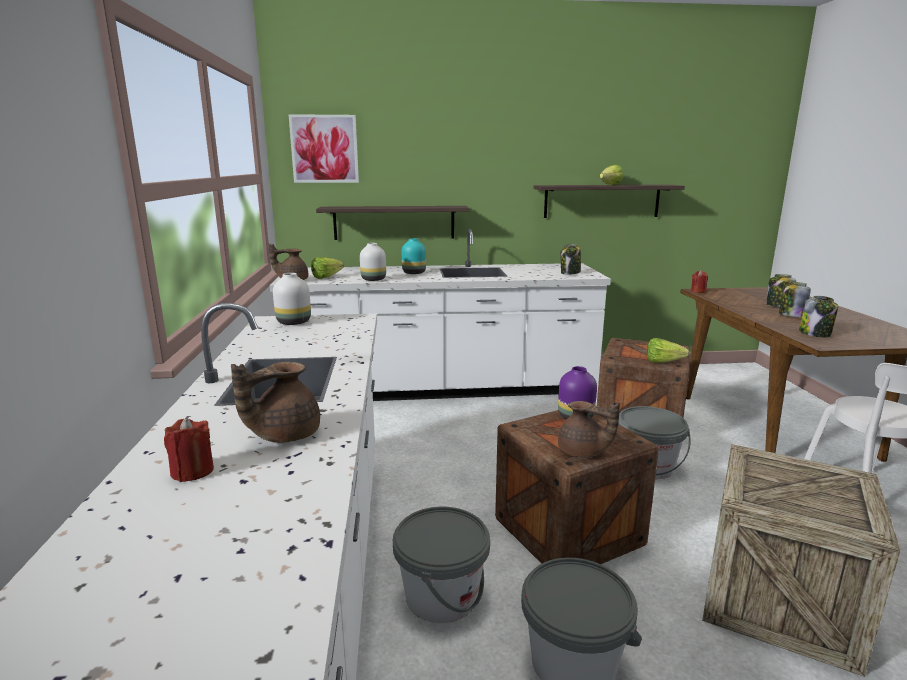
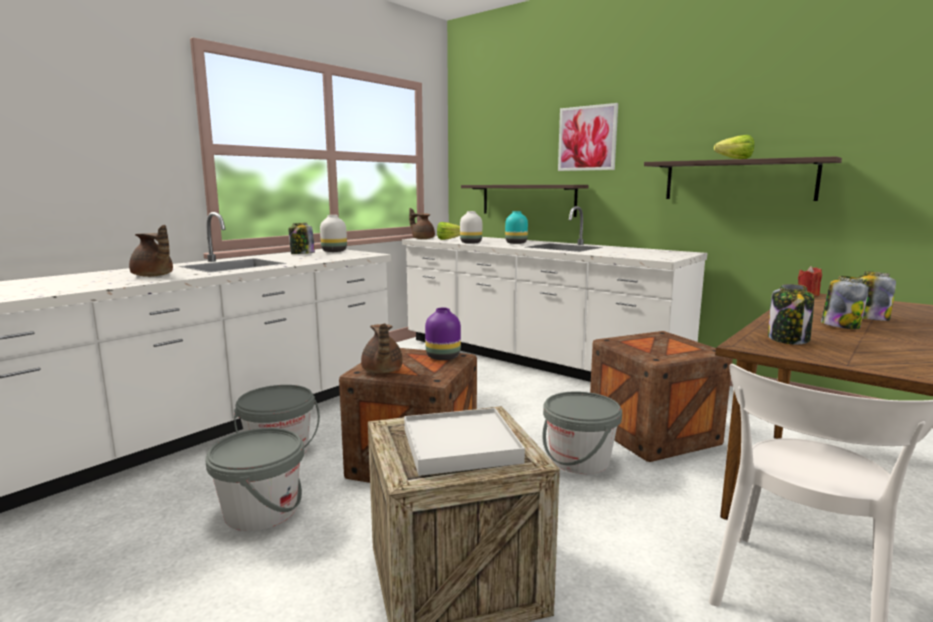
camera: 45 degrees right, 5 degrees down
(192, 471) = (96, 276): red candle -> none
(284, 435) = (153, 276): brown teapot -> brown teapot turned 150 degrees counterclockwise
(324, 149) = (482, 136): picture -> picture (587, 138)
(570, 273) = (650, 255): jar -> jar (302, 254)
(666, 362) = (650, 355): lettuce -> none
(812, 488) = (461, 445): none -> white tray

